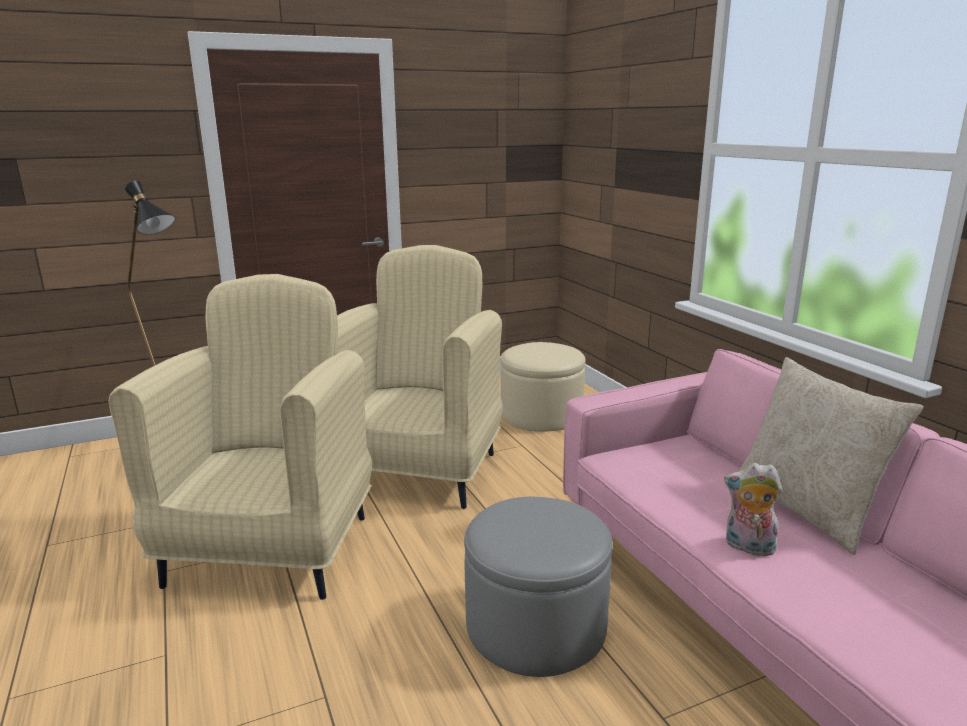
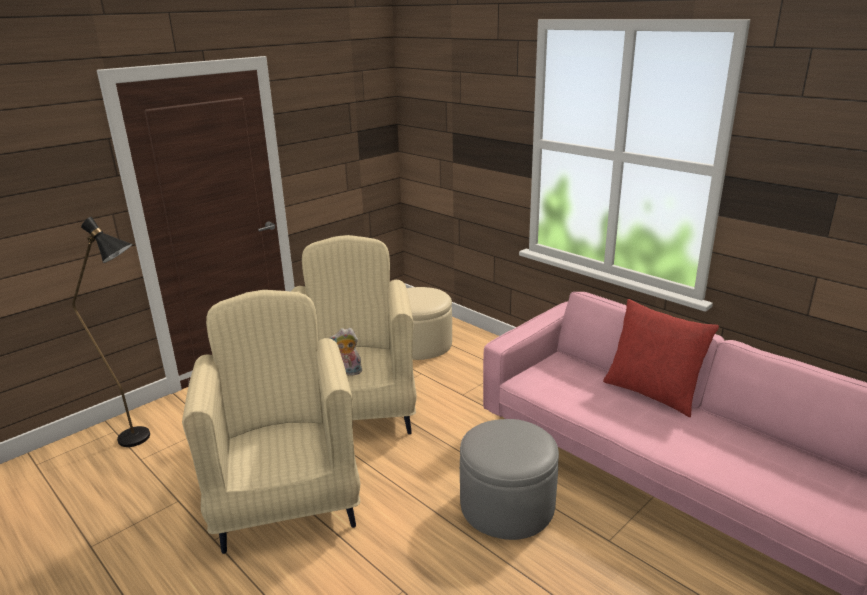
camera: 20 degrees left, 5 degrees up
(748, 547) = (634, 426): plush toy -> plush toy (348, 372)
(806, 509) = (652, 392): beige pillow -> red pillow

